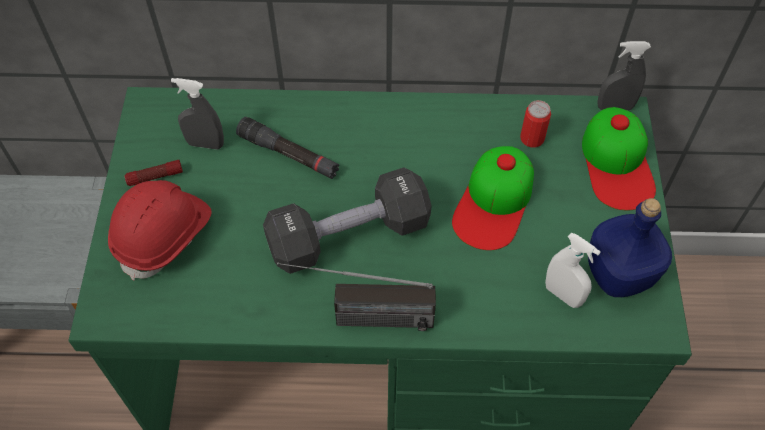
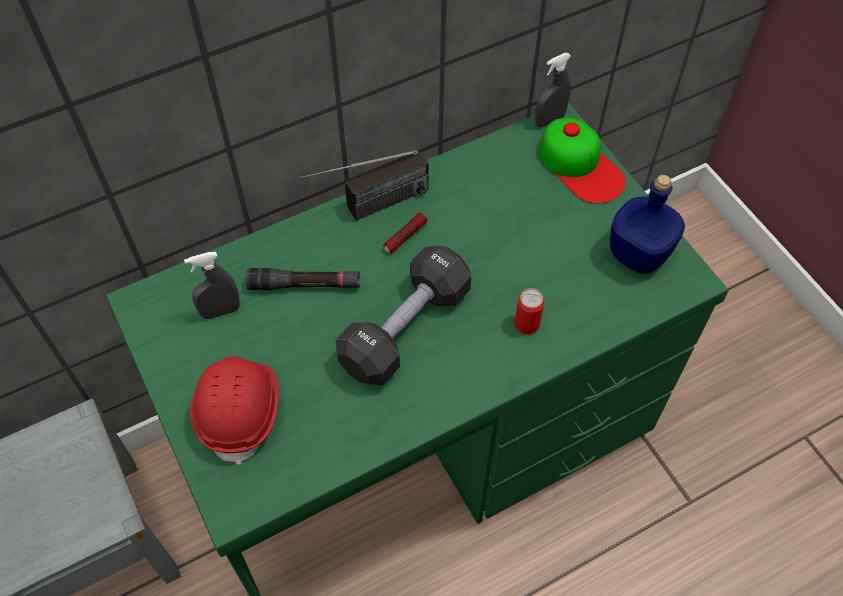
camera: 30 degrees left, 0 degrees up
(155, 177) = (194, 363): flashlight -> flashlight (405, 237)
(358, 318) = (460, 393): radio -> radio (369, 208)
(494, 202) = (506, 243): cap -> none
(532, 138) = (501, 175): can -> can (527, 324)
(563, 295) = (608, 291): white spray bottle -> none

